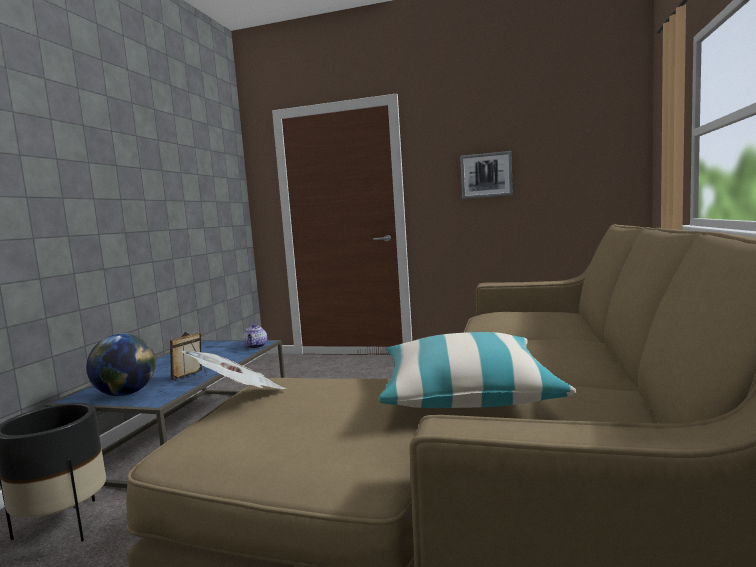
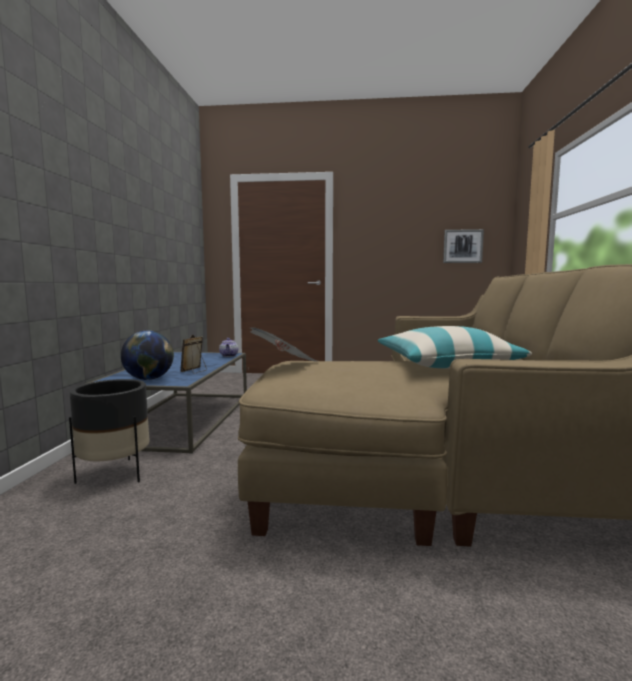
camera: 10 degrees left, 0 degrees up
(486, 175) = (396, 240): picture -> picture (462, 246)

